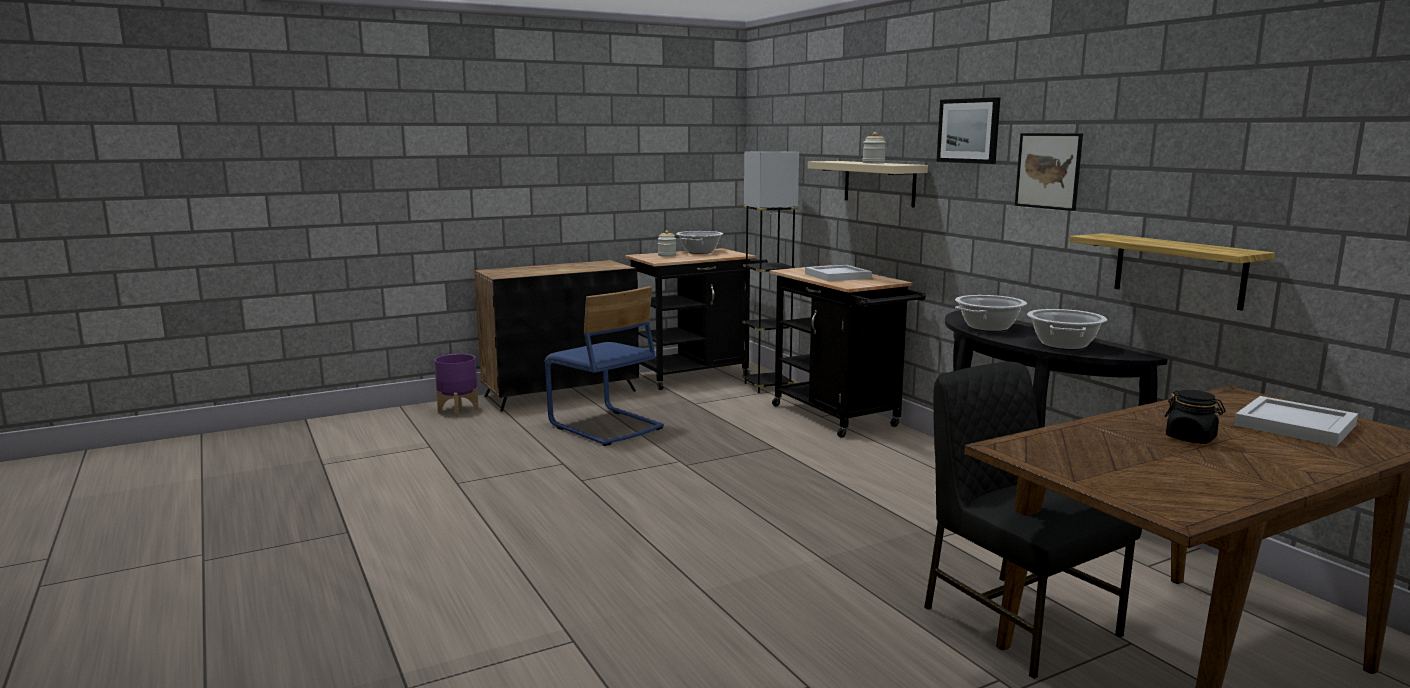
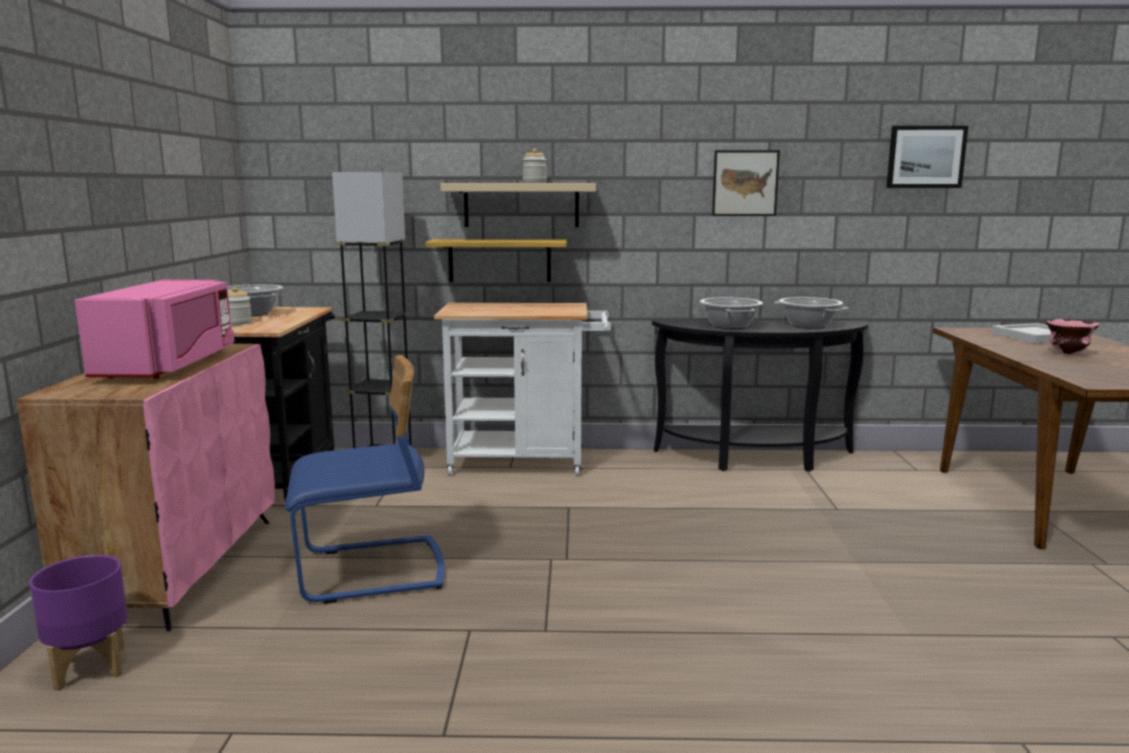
camera: 60 degrees left, 0 degrees up
(561, 269) = (168, 365): none -> pink microwave
(561, 393) = (180, 568): black cabinet -> pink cabinet
(836, 276) = (515, 309): white tray -> none
(840, 418) = (526, 462): black cart -> white cart
(969, 130) = (648, 148): picture -> picture (925, 157)
(1016, 620) = (996, 530): black chair -> none
(1178, 270) = (869, 253): shelf -> shelf (499, 260)
(1191, 438) = (1067, 354): black jar -> pink bowl

